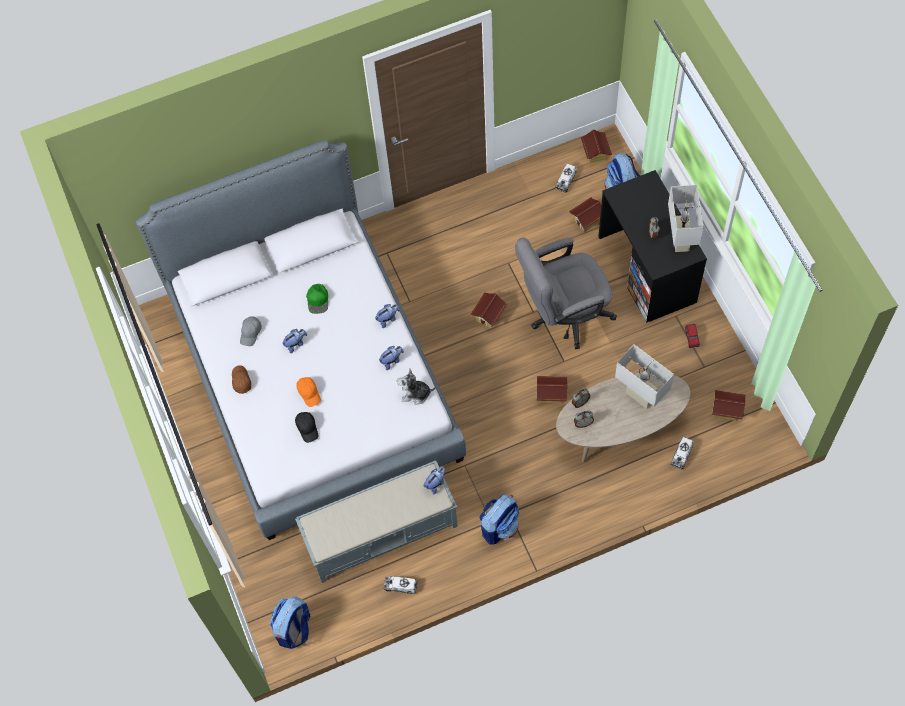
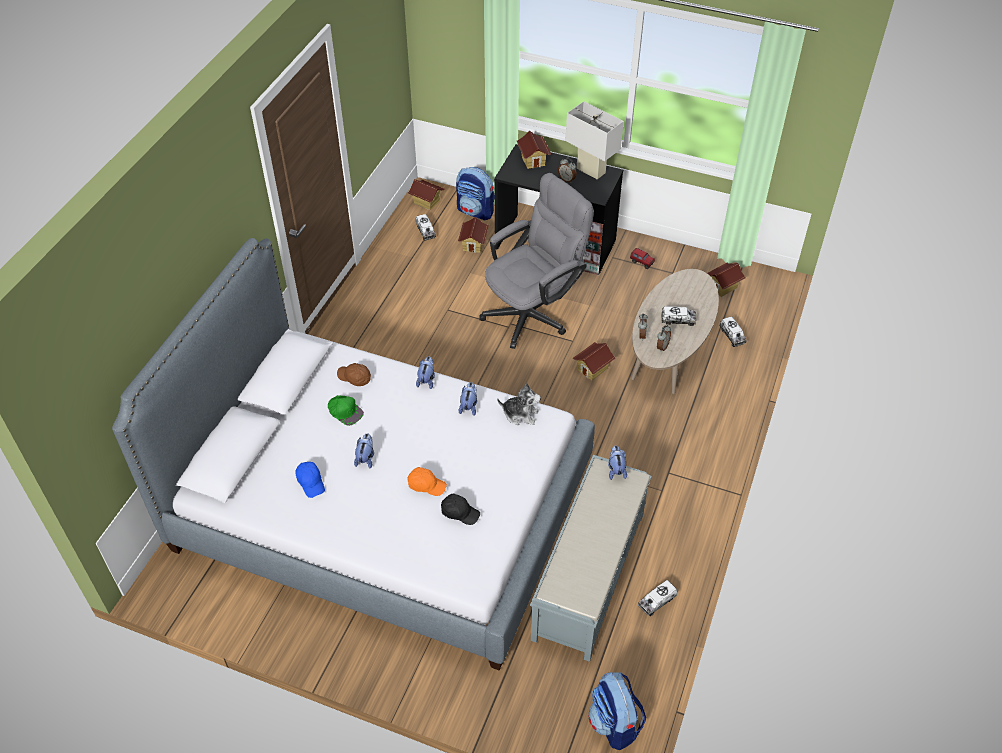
camera: 50 degrees left, 15 degrees down
(241, 381) = (349, 527): brown cap -> brown cap (354, 378)
(251, 333) = (311, 482): grey cap -> blue cap
(415, 394) = (520, 414): plush toy -> plush toy turned 120 degrees counterclockwise
(489, 316) = (477, 354): toy house -> toy house (533, 160)
(499, 526) = (673, 488): backpack -> none
(563, 315) = (533, 313): grey office chair -> grey office chair turned 150 degrees counterclockwise
(620, 413) = (678, 320): none -> toy truck
(640, 396) = (676, 299): white table lamp -> none

